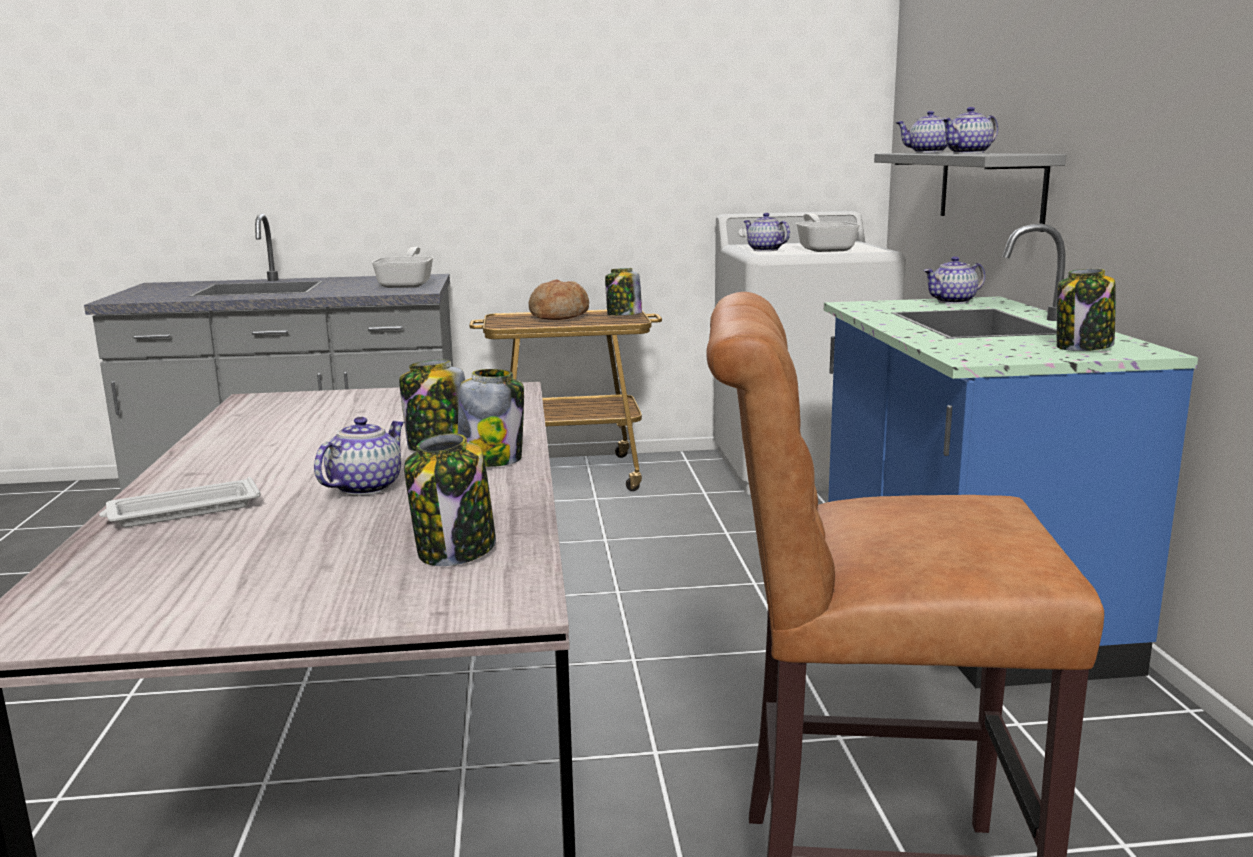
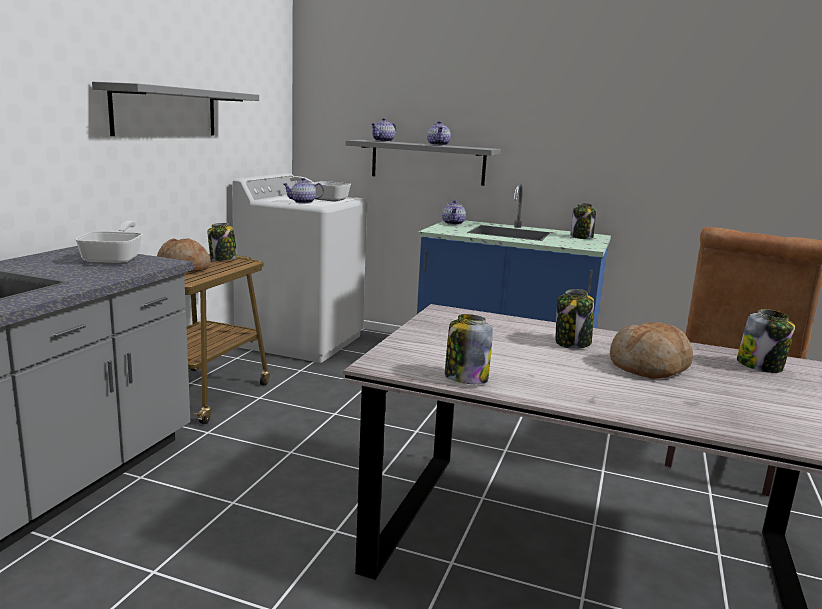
camera: 65 degrees left, 0 degrees up
(182, 511) = (681, 409): white tray -> none
(364, 487) = (649, 367): teapot -> bread
(407, 284) = (115, 259): frying pan -> frying pan turned 60 degrees clockwise
(491, 459) = (608, 338): jar -> jar (465, 378)
(592, 127) = (166, 112): none -> grey shelf

